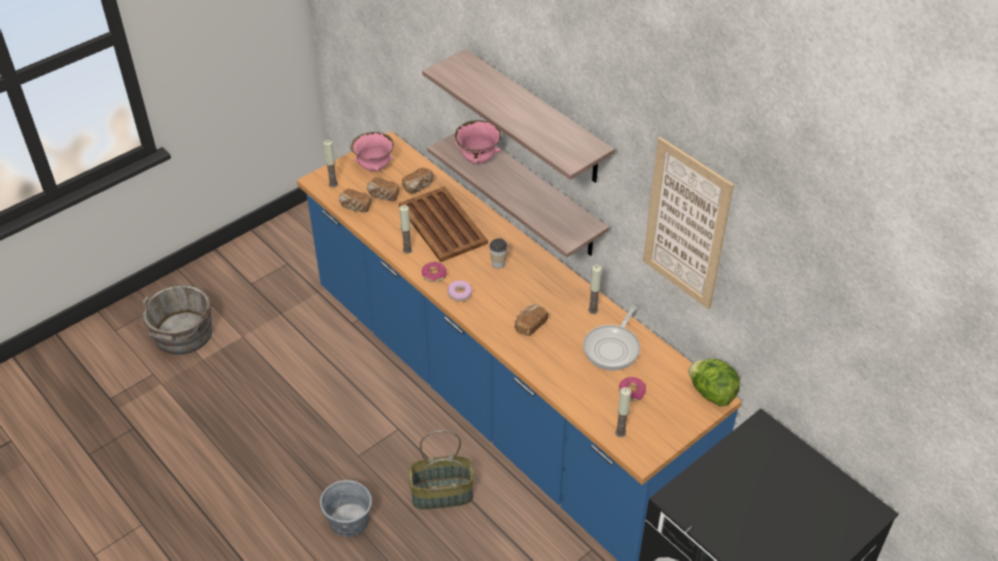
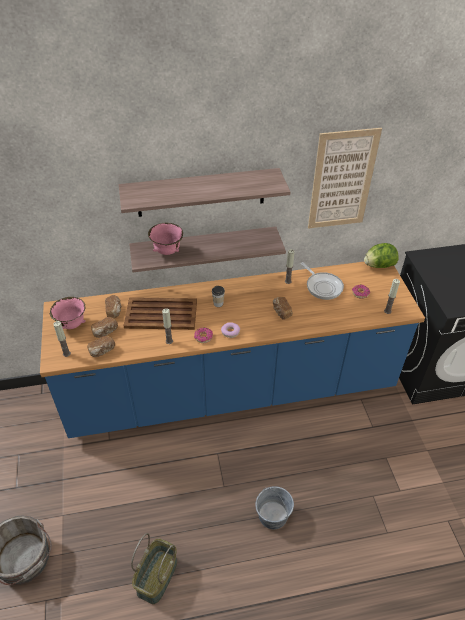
camera: 60 degrees left, 0 degrees up
(441, 494) = (283, 453): basket -> basket (157, 577)

